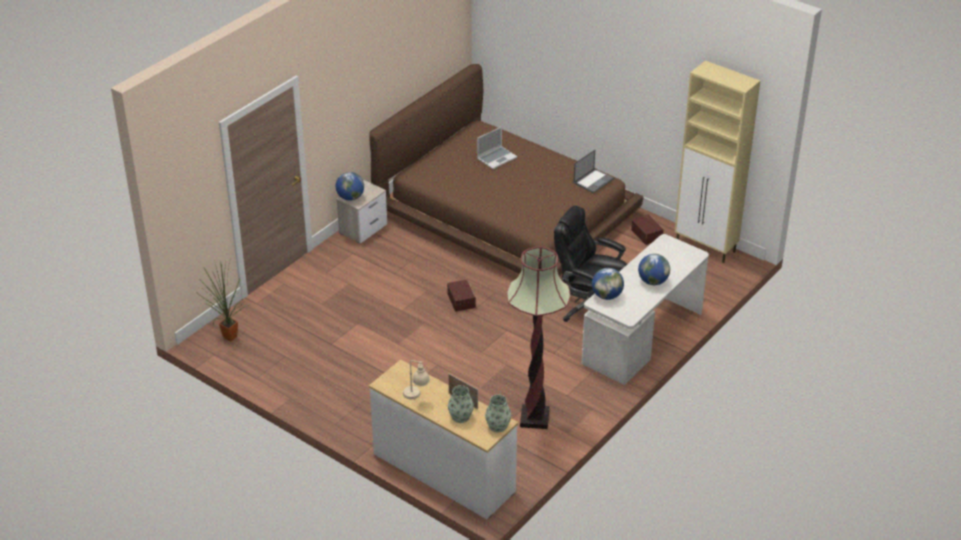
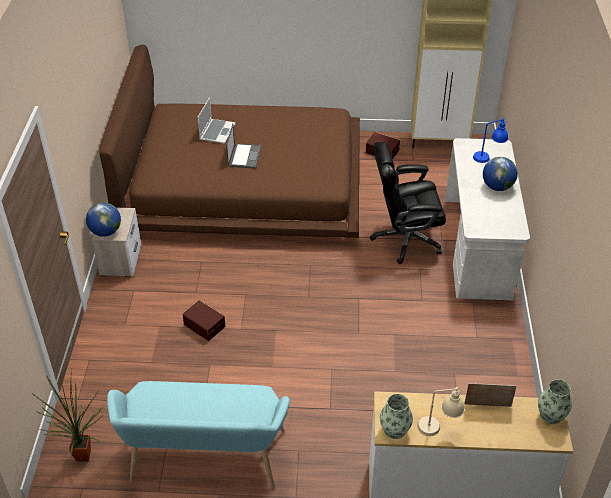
camera: 35 degrees left, 5 degrees up
(299, 377) = (204, 462): none -> turquoise bench
(460, 416) = (505, 425): vase -> vase (395, 429)
(462, 300) = (288, 288): brown storage box -> brown storage box (205, 325)
(534, 418) = (475, 377): floor lamp -> none
(593, 181) = (325, 118): laptop -> laptop (244, 156)
(606, 296) = (476, 219): globe -> none
(673, 259) = (488, 158): none -> blue table lamp

